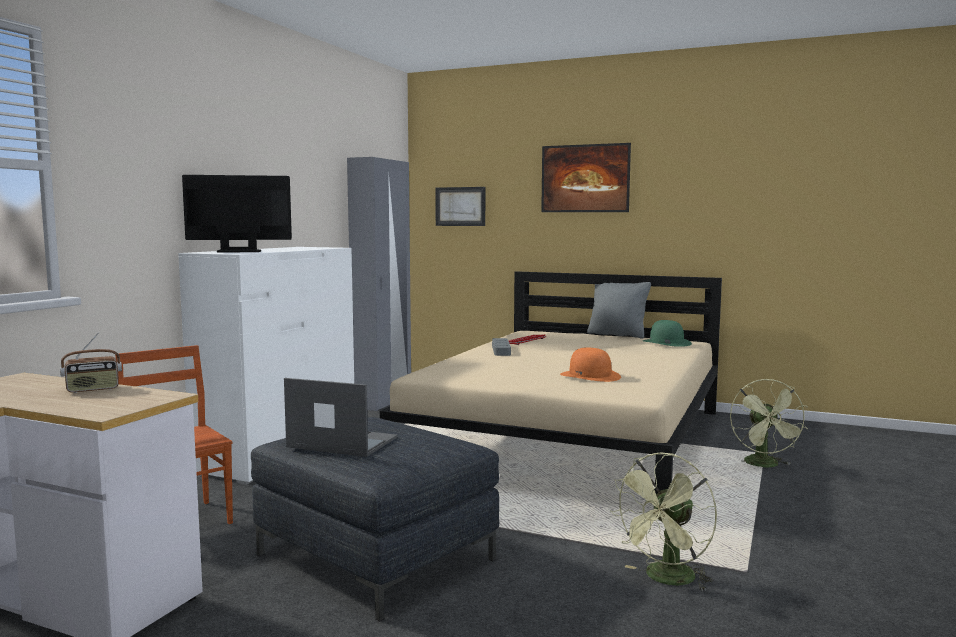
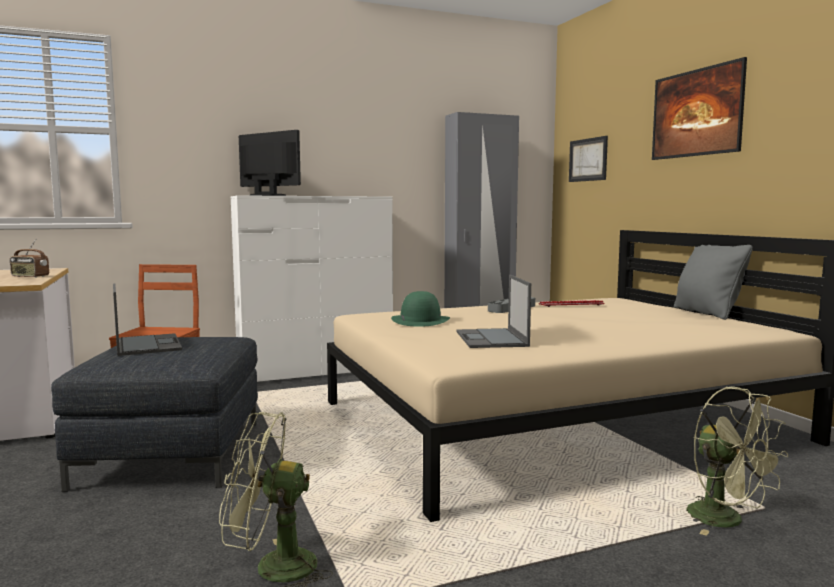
camera: 45 degrees right, 0 degrees up
(590, 376) = (492, 339): orange hat -> laptop
(666, 342) = (726, 326): green hat -> green hat (420, 320)
(765, 465) = (726, 521): green fan -> green fan turned 75 degrees counterclockwise

